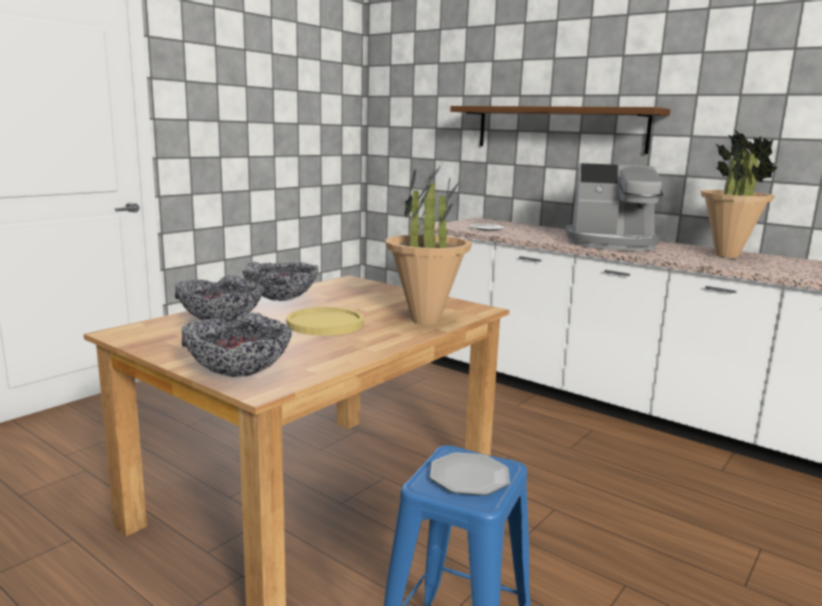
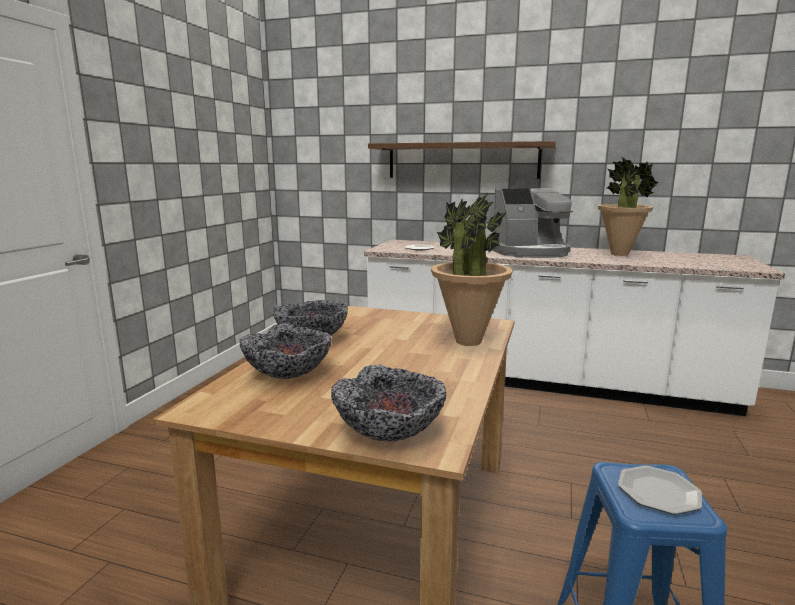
camera: 20 degrees left, 0 degrees up
(325, 323) = (389, 359): yellow plate -> none

